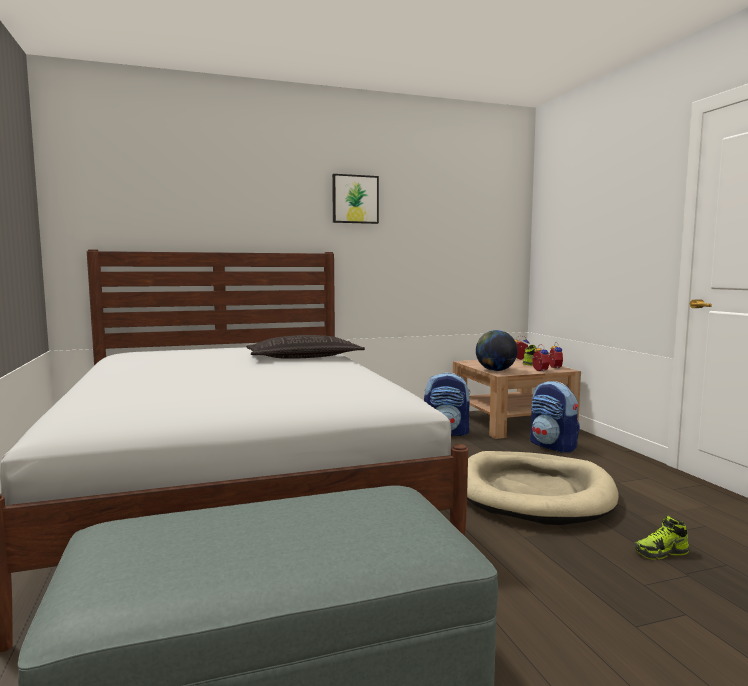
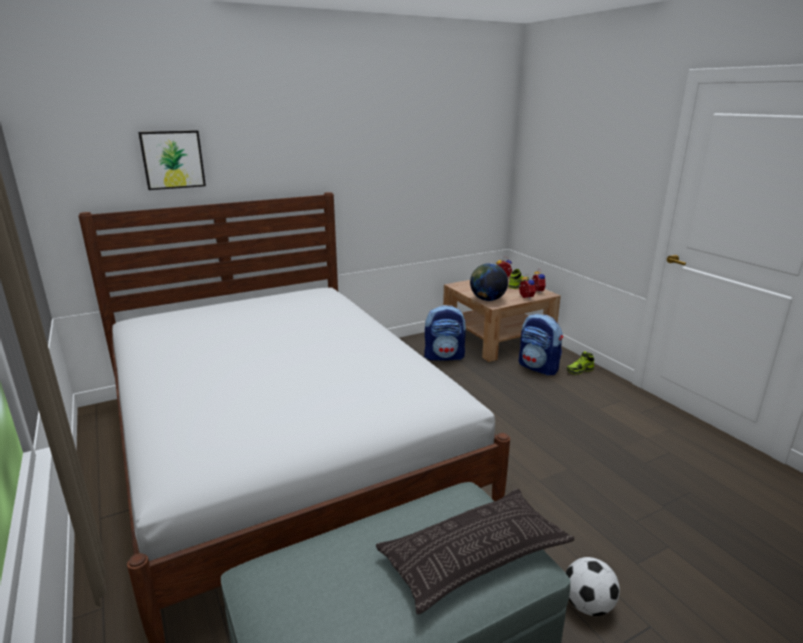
camera: 10 degrees left, 15 degrees up
(304, 357) = (330, 322): pillow -> pillow (474, 555)
(355, 199) = (351, 134): picture -> picture (172, 159)
(533, 492) = (535, 428): beige dog bed -> none
(553, 662) = (587, 605): none -> football
(661, 553) = (642, 486): shoe -> shoe (580, 370)

